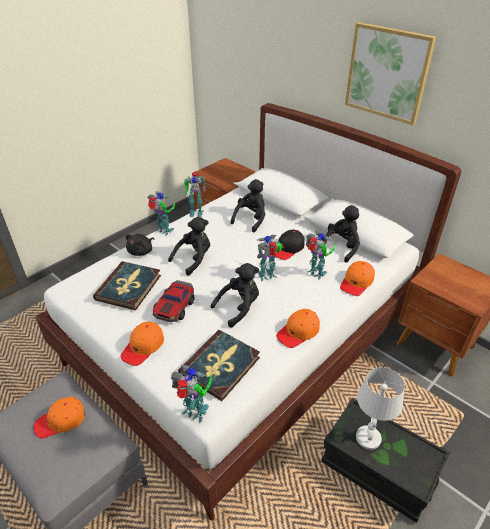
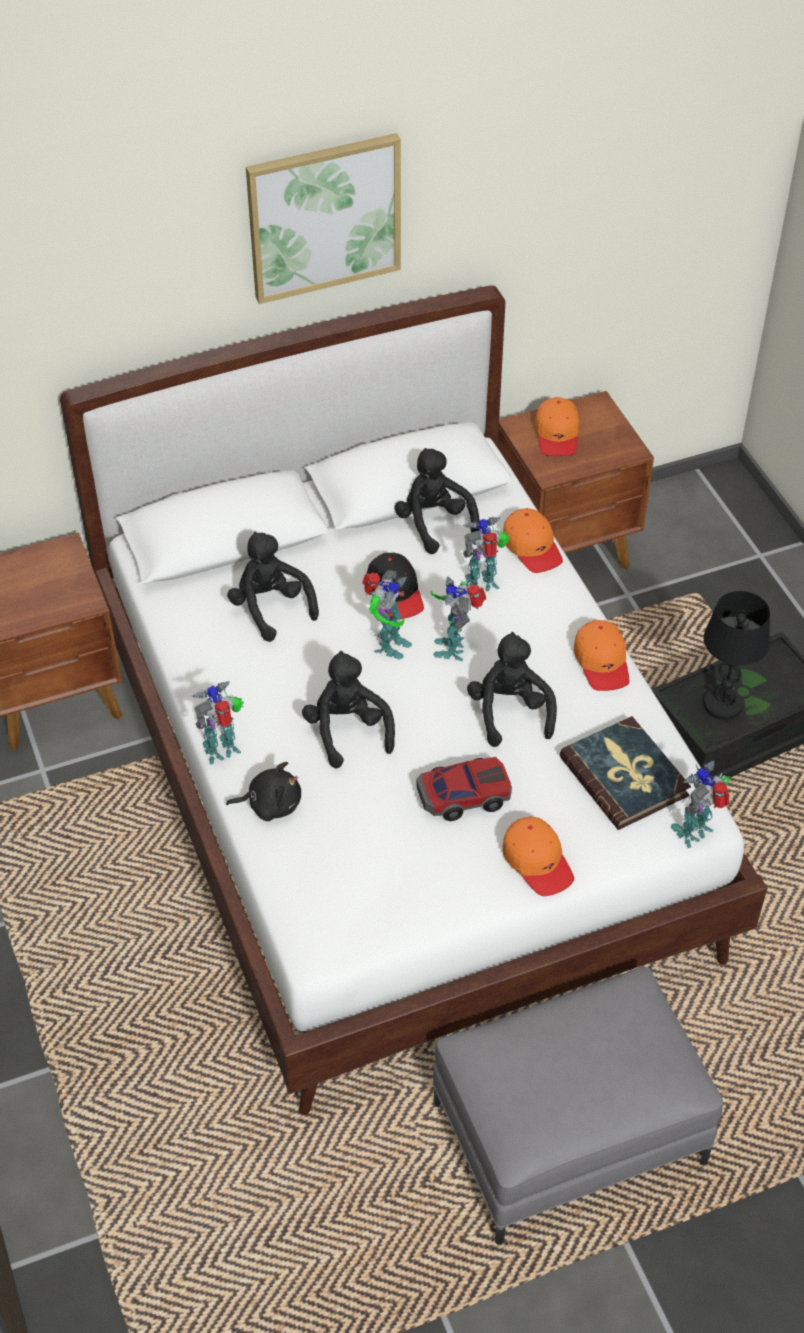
camera: 65 degrees left, 10 degrees up
(60, 421) = (567, 1048): orange cap -> orange cap (557, 434)
(129, 287) = (378, 845): book -> none
(141, 251) = (271, 804): black plush toy -> black plush toy turned 60 degrees counterclockwise
(175, 307) = (464, 795): toy car -> toy car turned 60 degrees counterclockwise
(195, 212) = (186, 682): toy robot -> toy robot (388, 645)
(368, 438) = (723, 705): white table lamp -> black table lamp

